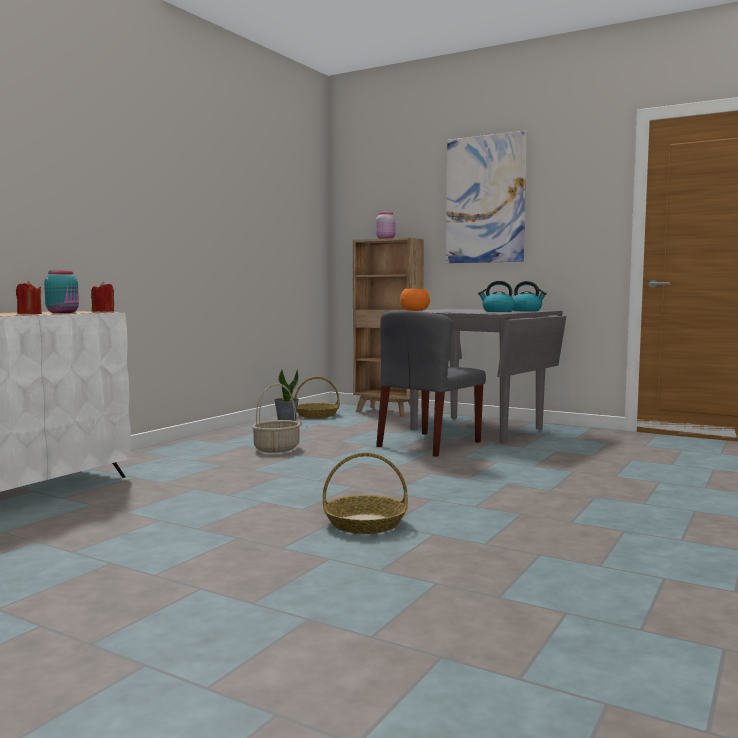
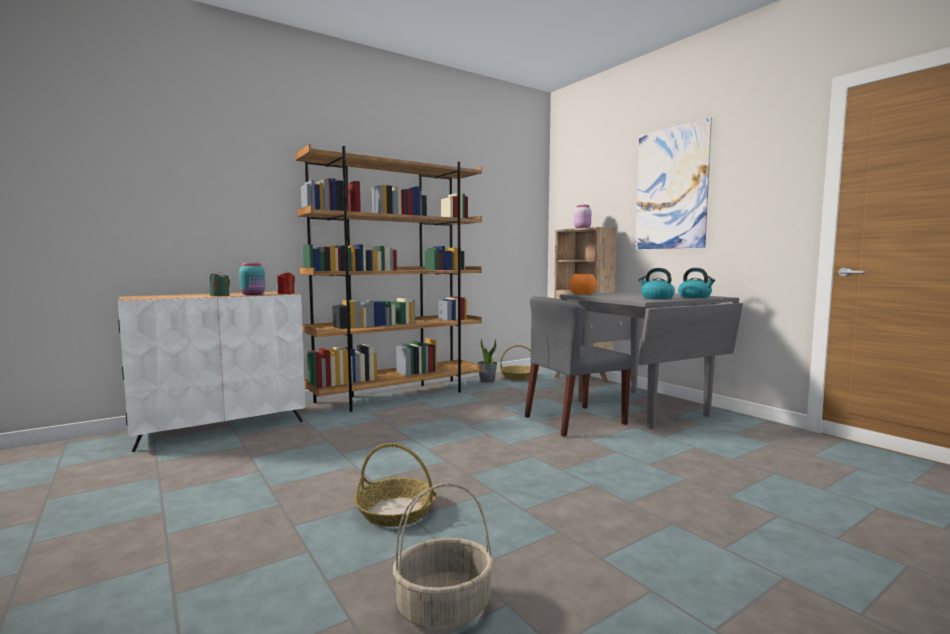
camera: 25 degrees right, 0 degrees up
(29, 314) = (220, 296): red candle -> green candle
(203, 443) = (398, 395): none -> brown bookcase
(276, 449) = (441, 408): basket -> basket (443, 609)

